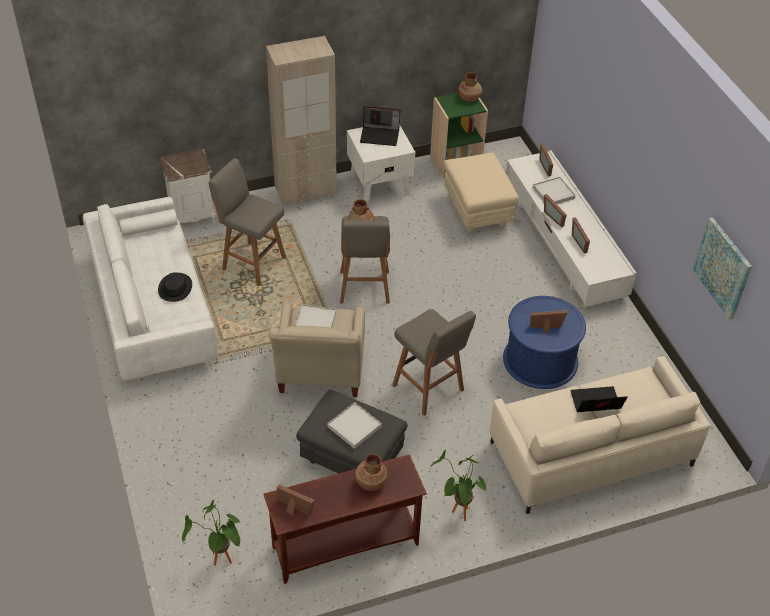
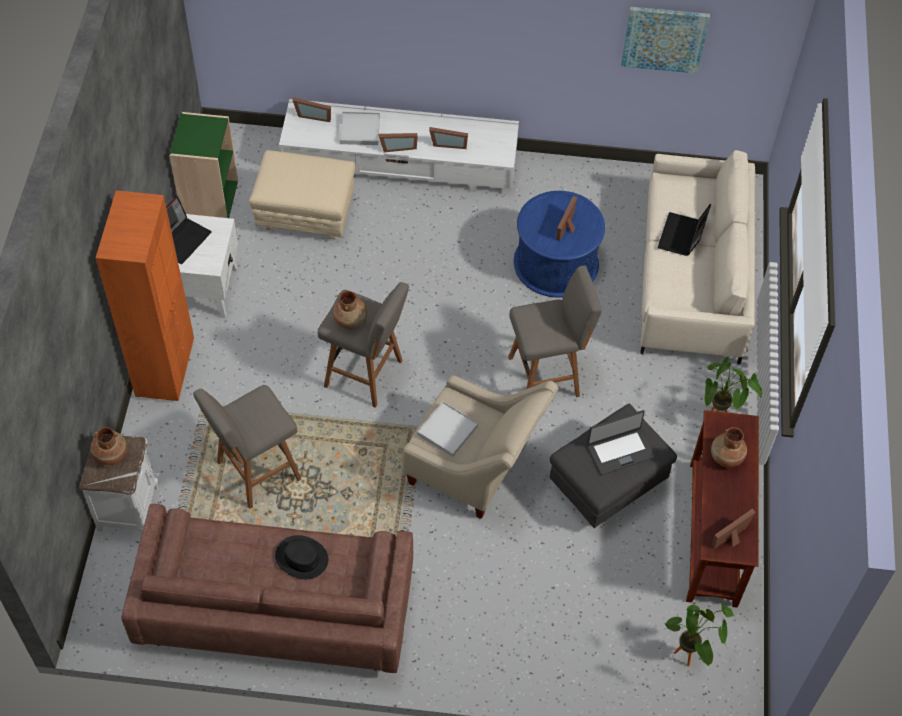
camera: 65 degrees left, 10 degrees up
(153, 309) = (275, 608): white sofa -> brown sofa
(306, 193) = (166, 369): beige cabinet -> orange cabinet
(354, 427) = (620, 451): white tray -> laptop
(469, 98) = (194, 123): brown vase -> brown vase (110, 455)

